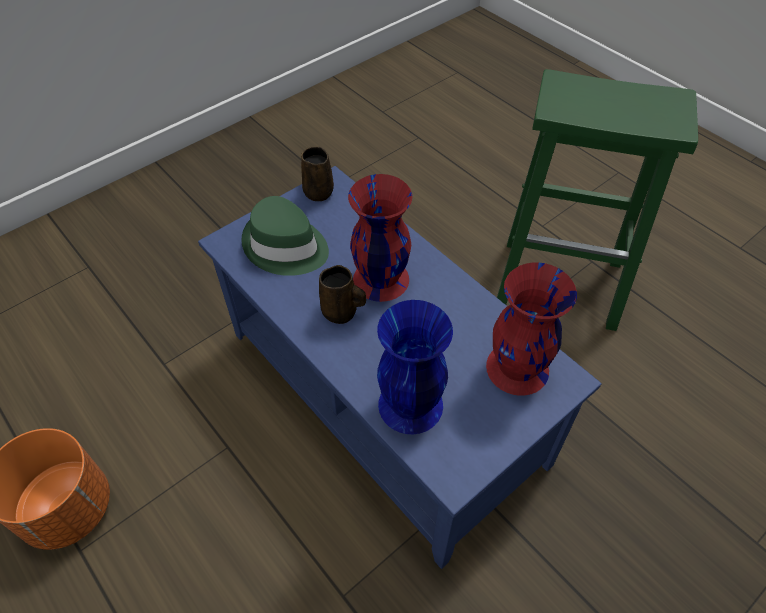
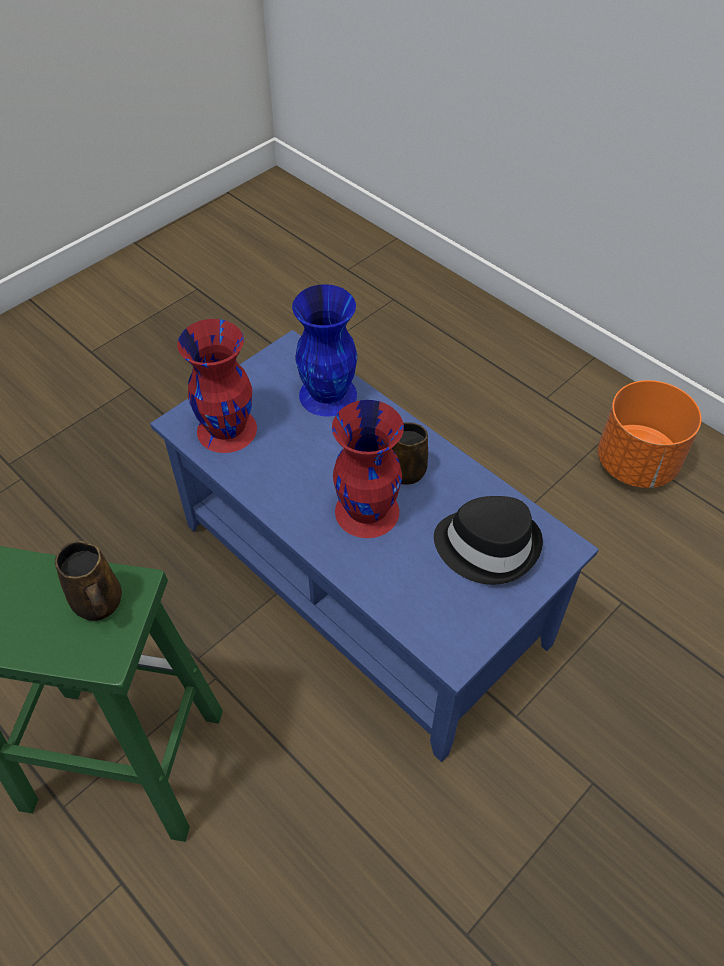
camera: 175 degrees right, 0 degrees up
(285, 247) = (487, 545): green hat -> black hat
(318, 191) = (470, 637): brown mug -> brown mug (99, 604)

